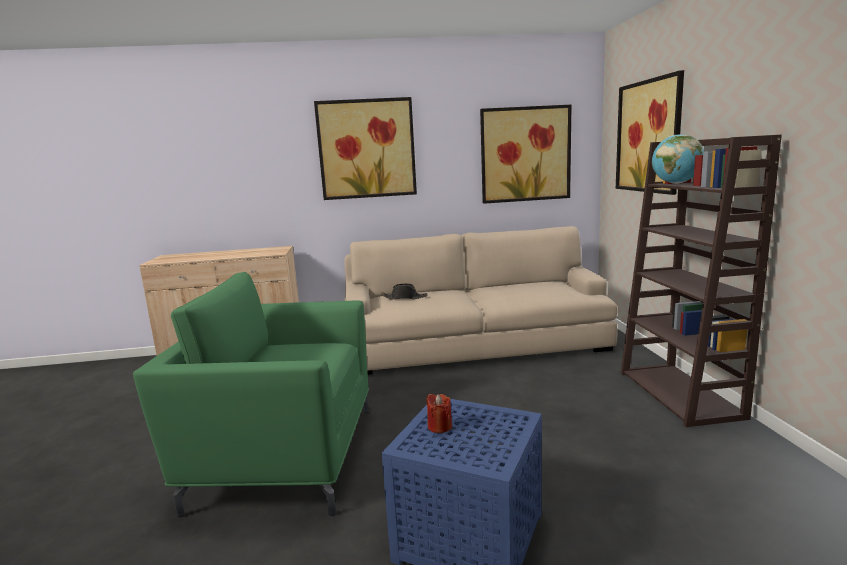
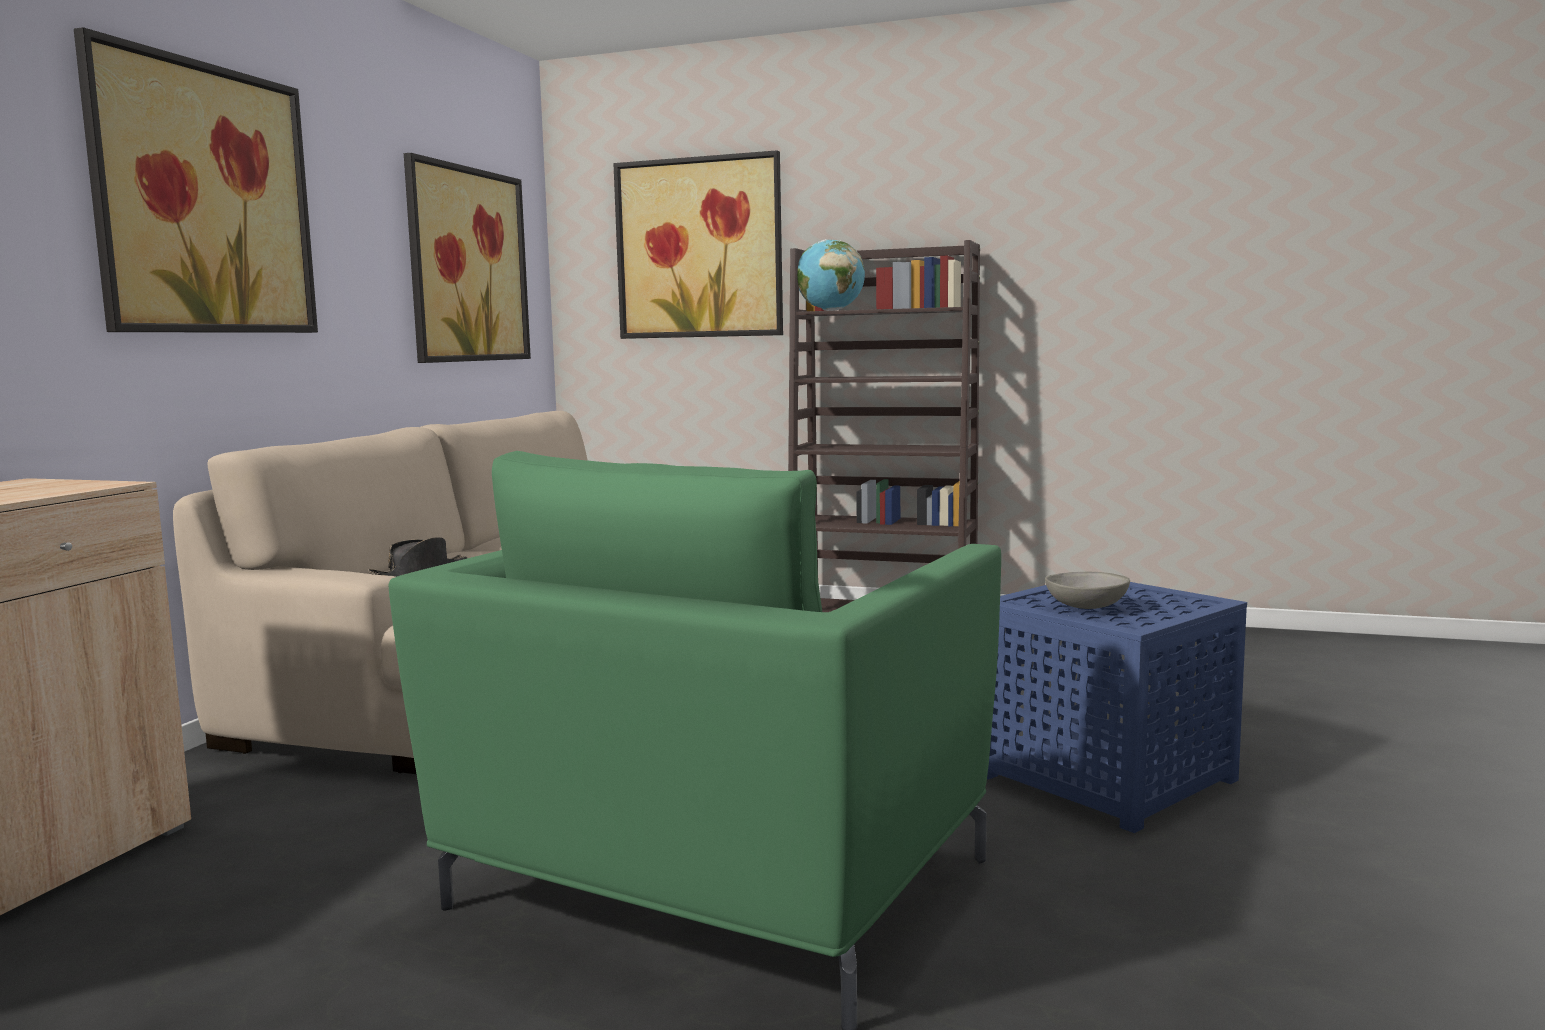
camera: 65 degrees left, 5 degrees down
(439, 426) = (1087, 607): red candle -> grey bowl

